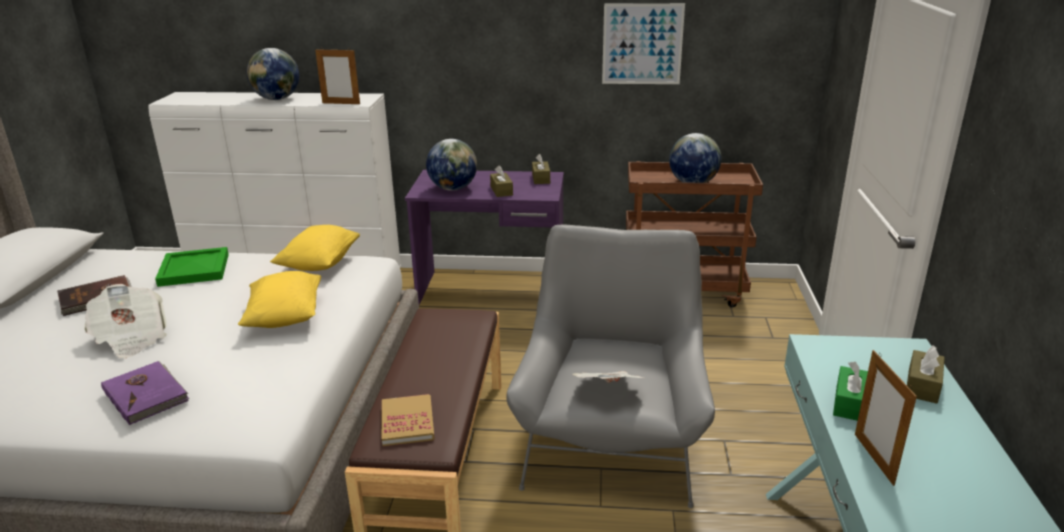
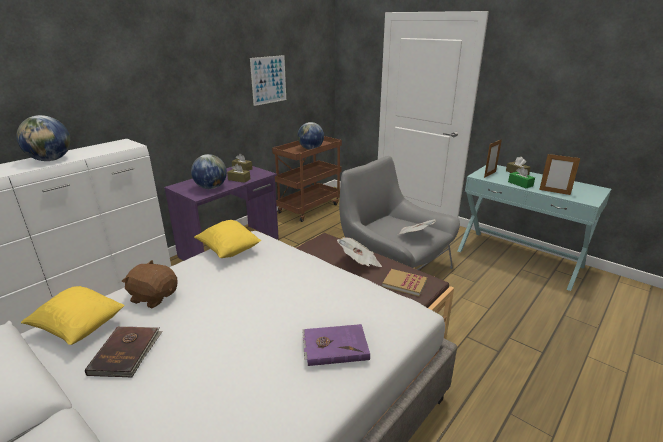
camera: 55 degrees left, 0 degrees up
(131, 338) = (234, 343): newspaper -> newspaper (359, 263)
(193, 270) = (154, 297): green tray -> brown plush toy
(285, 317) = (287, 277): yellow pillow -> yellow pillow (79, 327)
(341, 103) = (119, 149): picture frame -> picture frame (490, 174)

